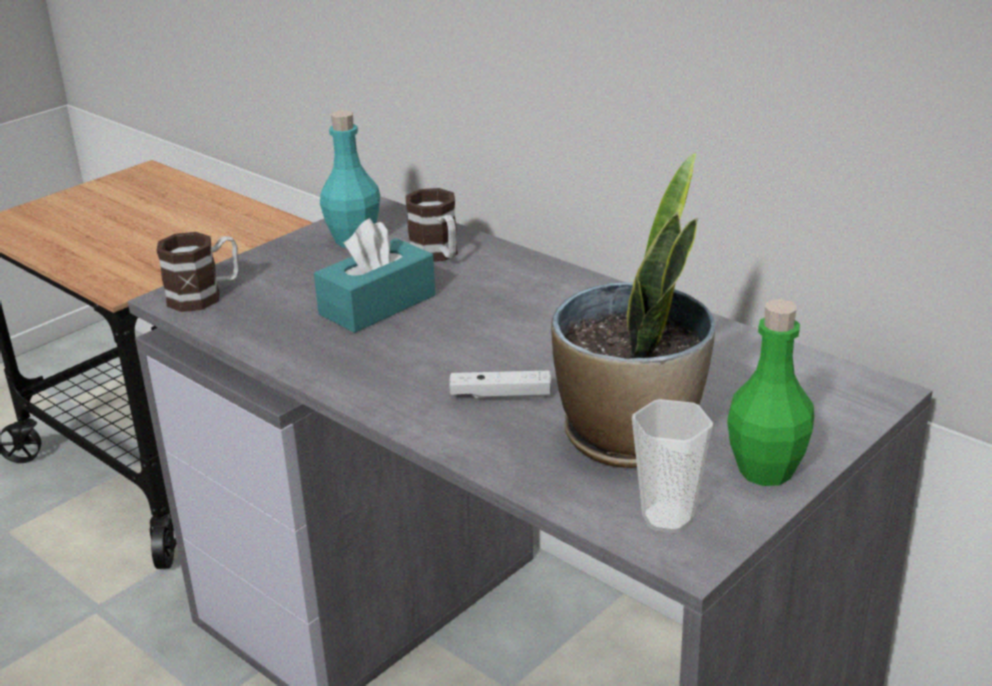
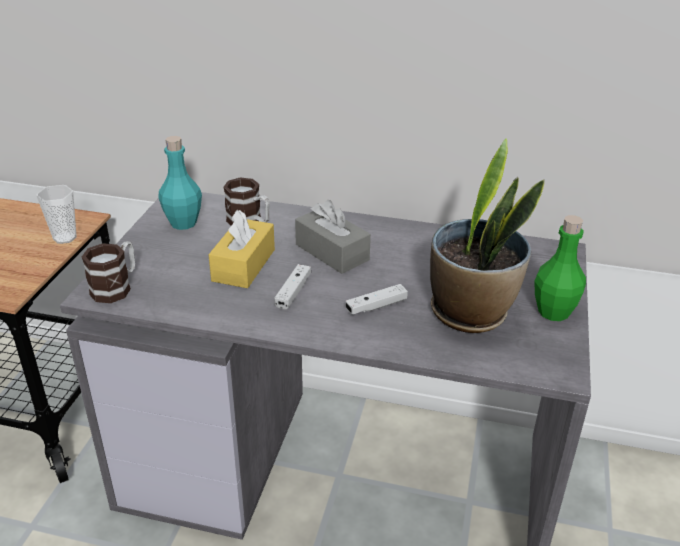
camera: 30 degrees left, 5 degrees up
(377, 305) = (243, 265): turquoise tissue box -> yellow tissue box
(407, 351) = (293, 292): none -> white game controller
(509, 315) = (332, 252): none -> grey tissue box
(667, 518) = (533, 355): cup -> cup (65, 238)

